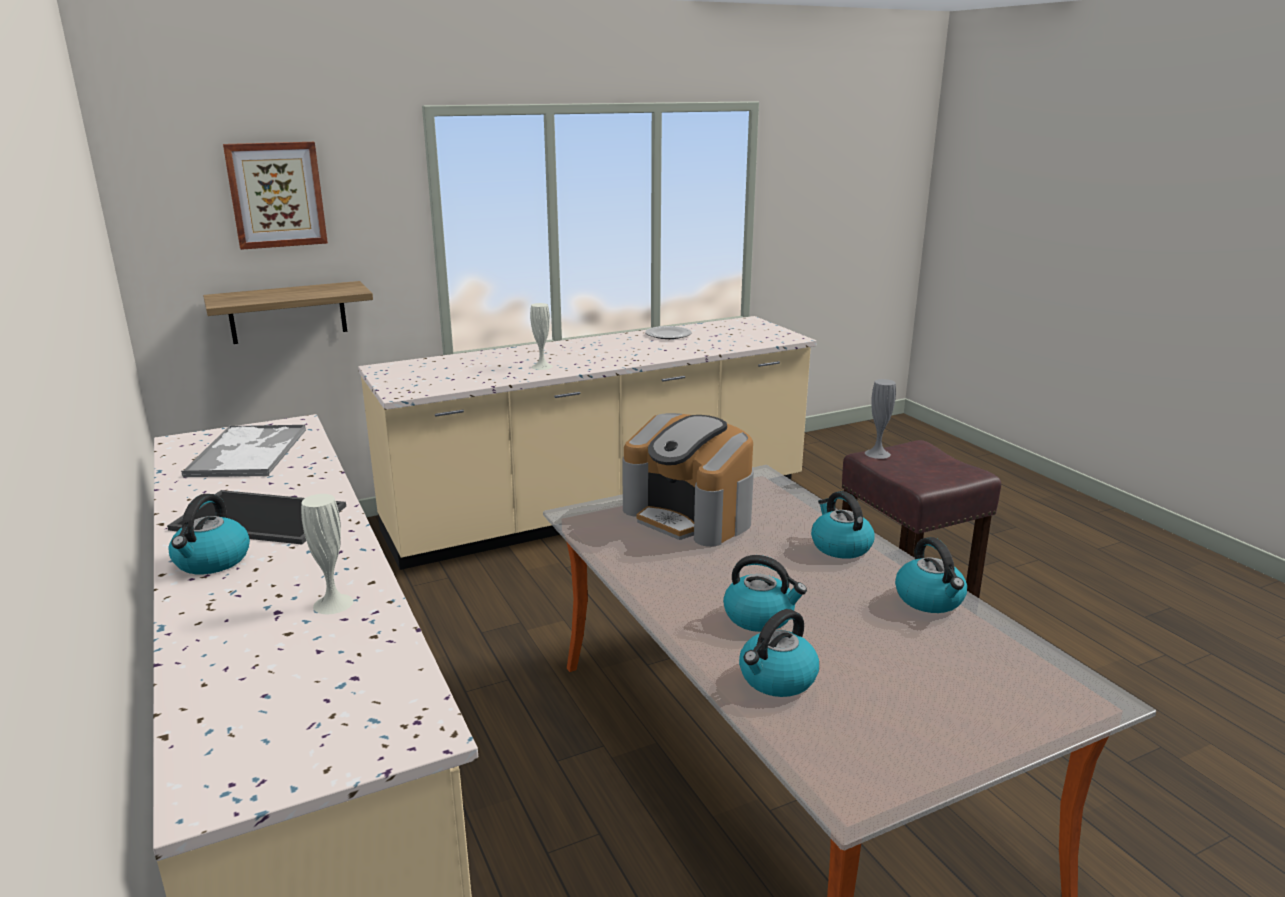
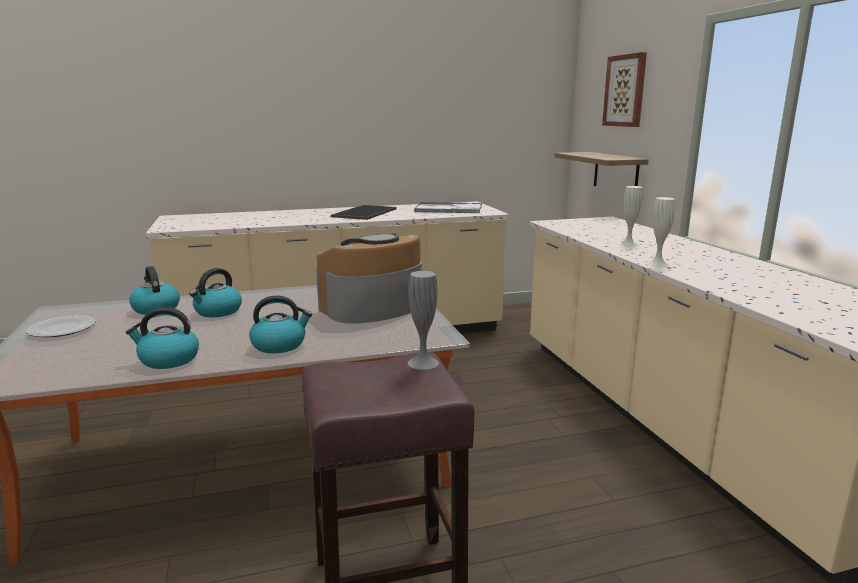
camera: 100 degrees right, 5 degrees down
(212, 561) = (327, 211): kettle -> none
(333, 603) = (270, 220): white vase -> white vase (657, 264)
(669, 335) = (799, 283): plate -> plate (61, 329)

